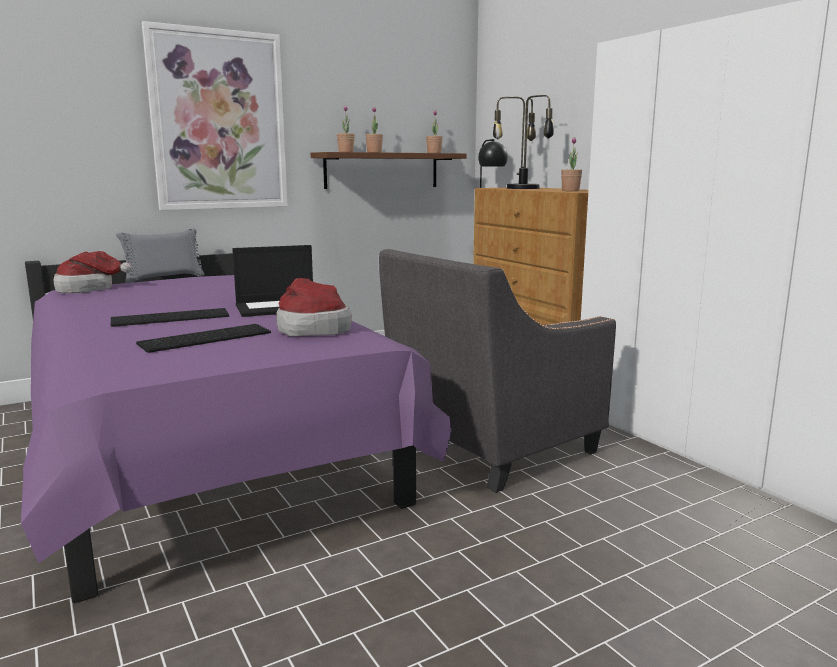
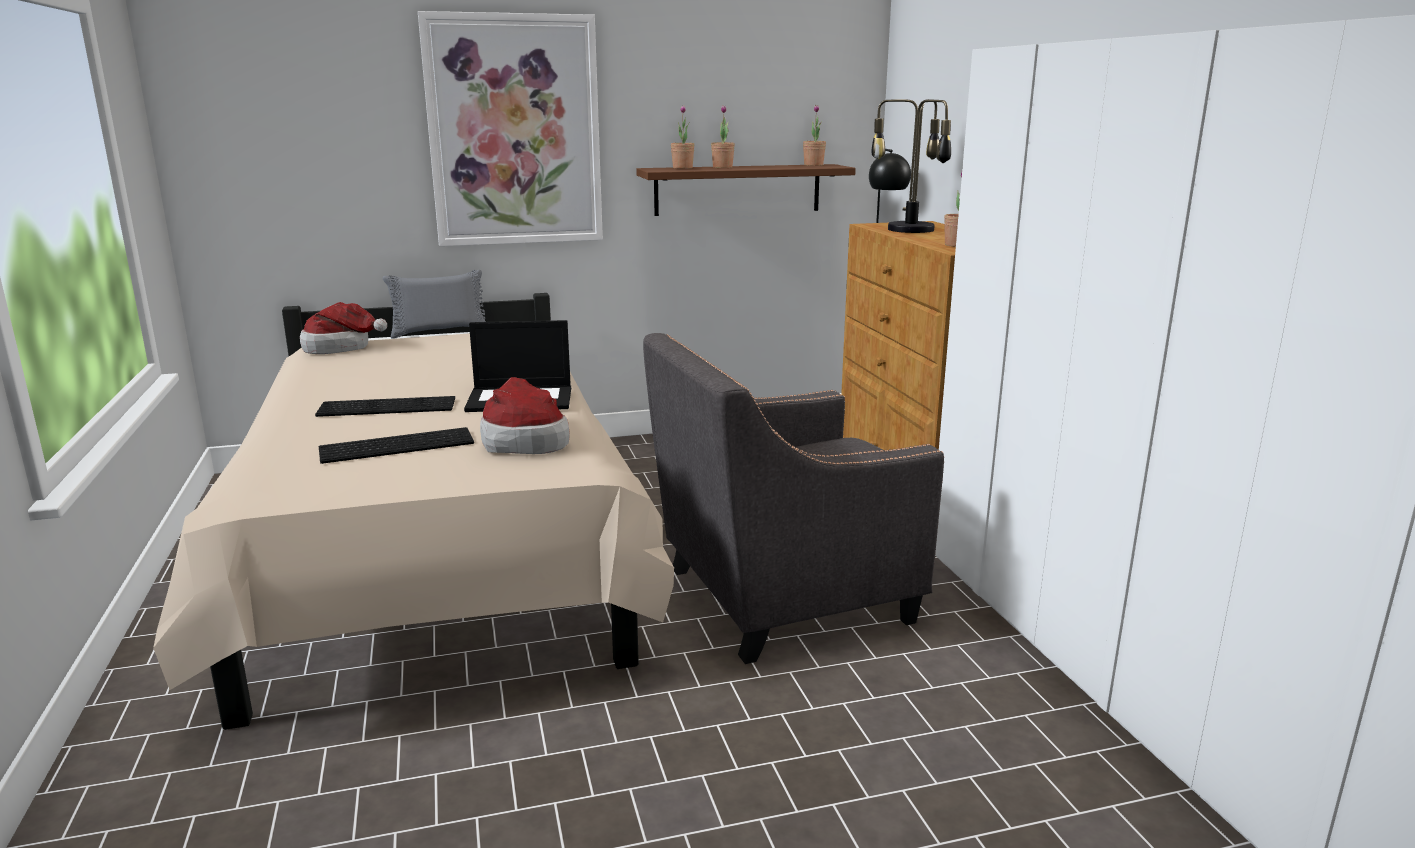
camera: 15 degrees right, 5 degrees up
(200, 449) = (437, 555): purple bed -> beige bed

